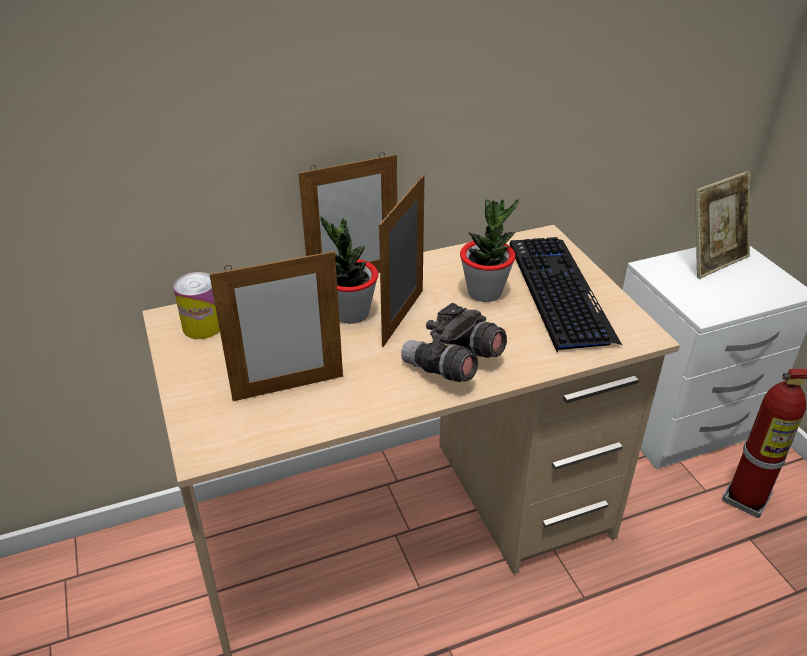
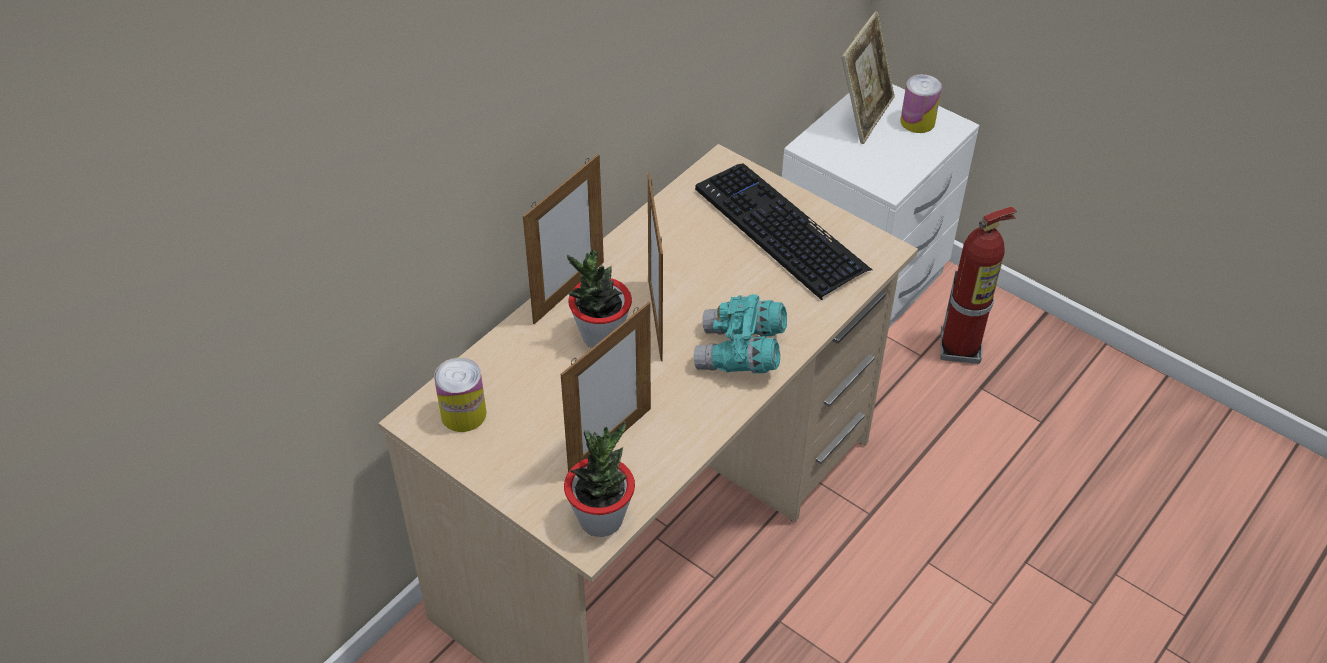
camera: 30 degrees left, 10 degrees up
(452, 365) = (740, 353): grey binoculars -> turquoise binoculars
(485, 292) = (711, 258): potted plant -> potted plant (601, 519)
(760, 278) = (917, 121): none -> can

